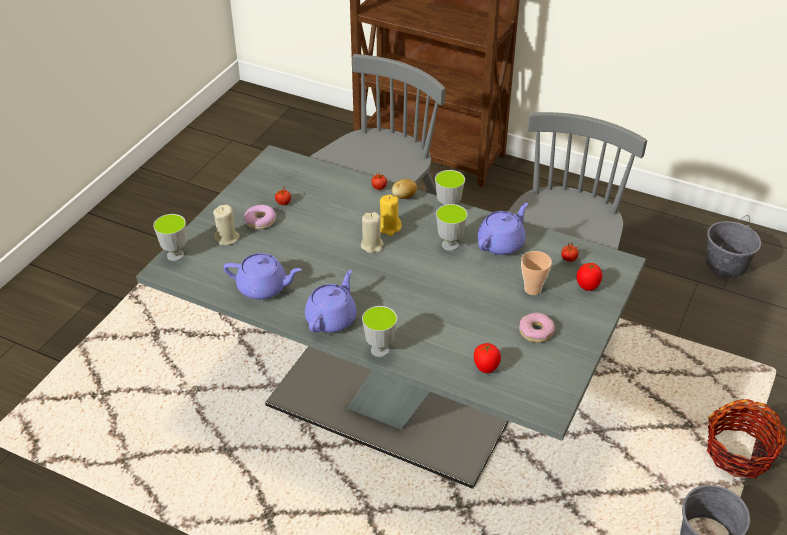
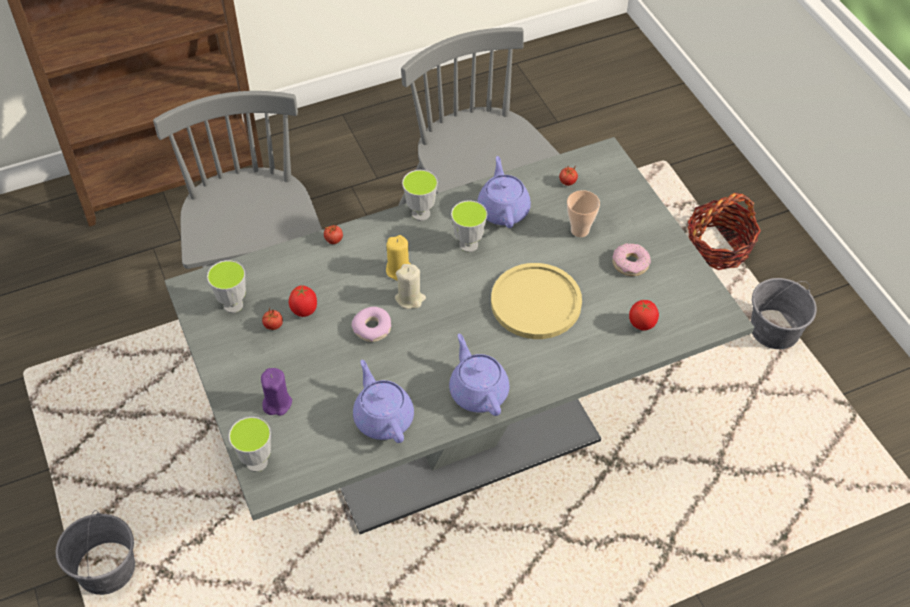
camera: 50 degrees left, 10 degrees up
(227, 238) = (277, 403): beige candle -> purple candle
(260, 221) = (281, 361): donut -> donut (372, 328)
(263, 288) = (383, 417): purple teapot -> purple teapot turned 75 degrees counterclockwise
(380, 350) = (552, 382): cup -> cup (233, 305)
(404, 197) = (367, 232): potato -> none
(440, 304) = (536, 302): none -> yellow plate
(587, 287) = (611, 195): tomato -> tomato (304, 311)
(726, 264) = (535, 98): grey bucket -> grey bucket (106, 568)

